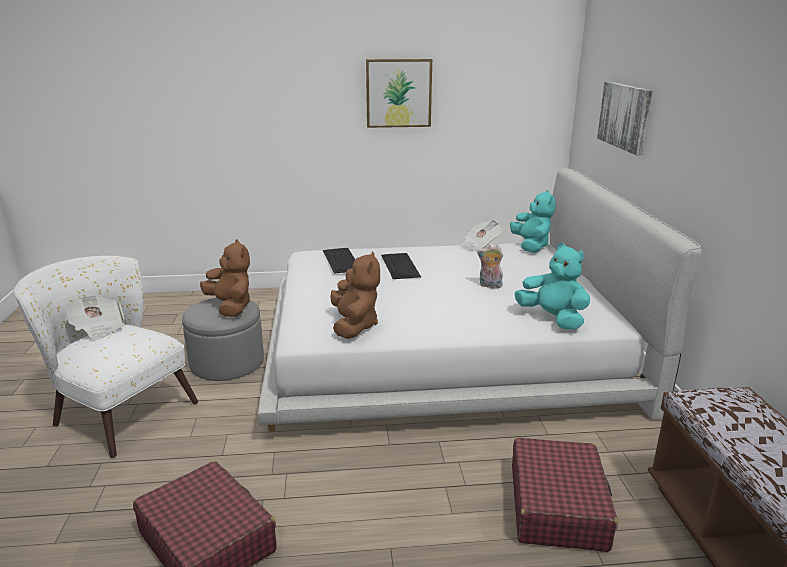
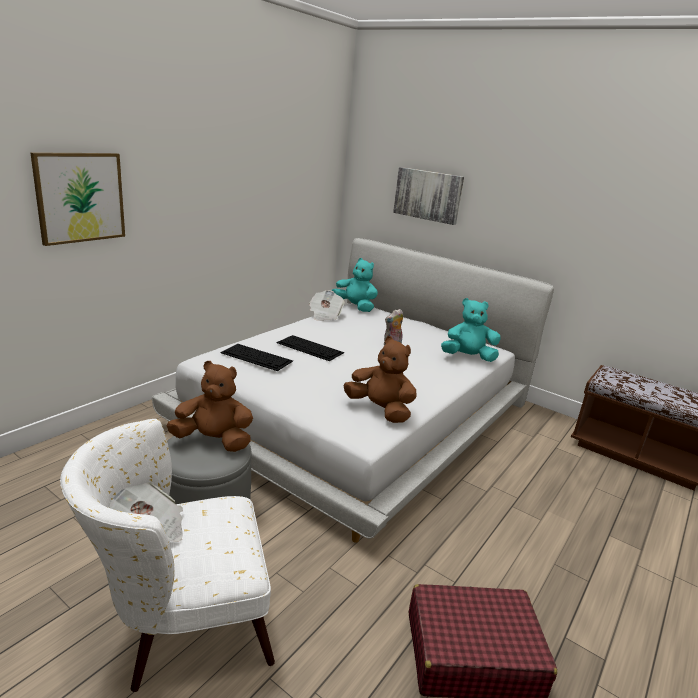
camera: 50 degrees left, 0 degrees up
(398, 93) = (231, 176): picture -> picture (80, 197)
(557, 506) = (566, 481): red suitcase -> none

